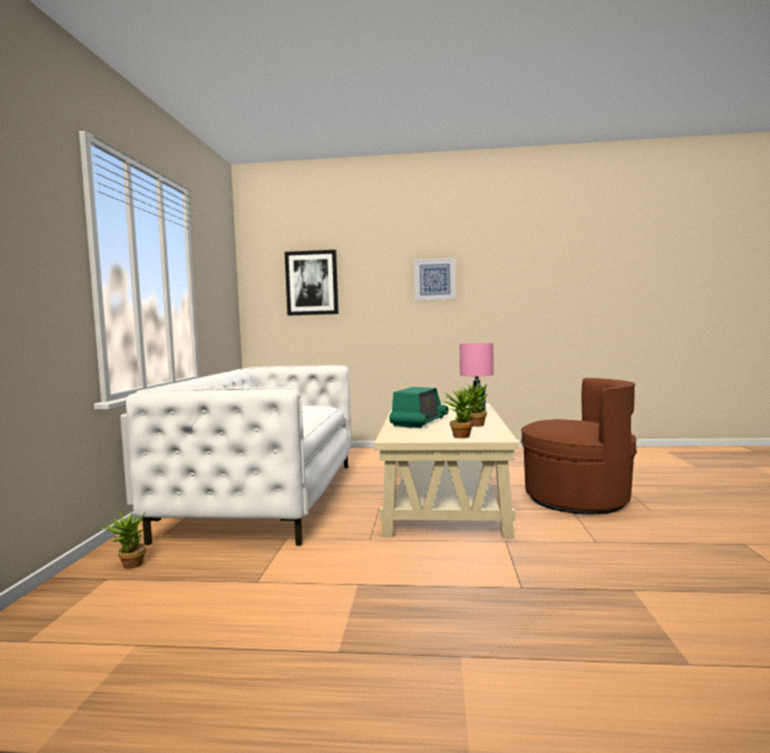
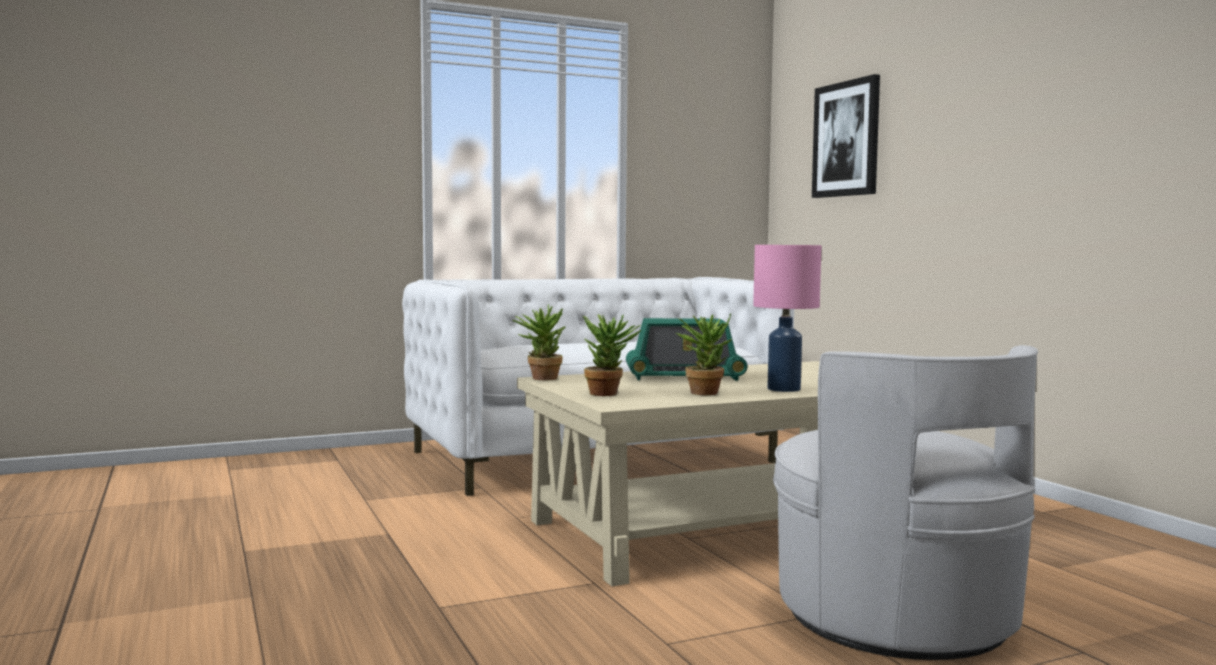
camera: 60 degrees right, 0 degrees up
(128, 565) = (367, 458): potted plant -> potted plant (540, 378)
(434, 279) = (1027, 113): picture -> none
(575, 498) = (894, 613): brown armchair -> white armchair

